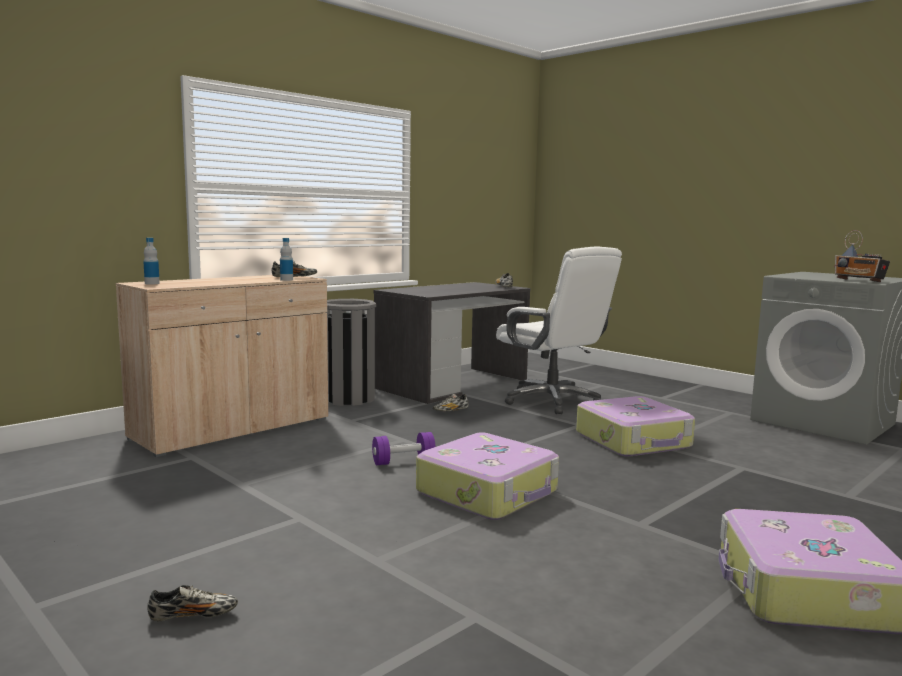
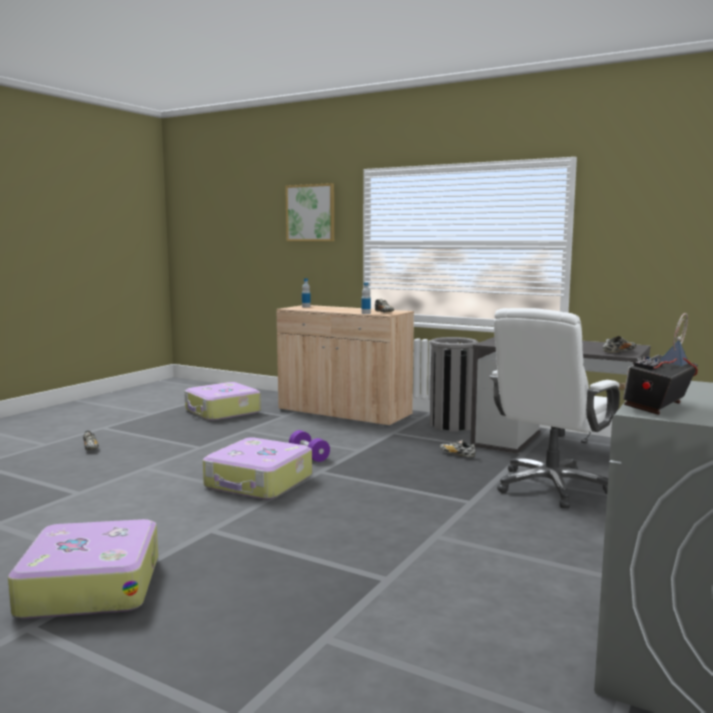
camera: 75 degrees right, 0 degrees up
(84, 129) = (310, 213): none -> picture
(634, 440) = (439, 526): suitcase -> suitcase (222, 411)

